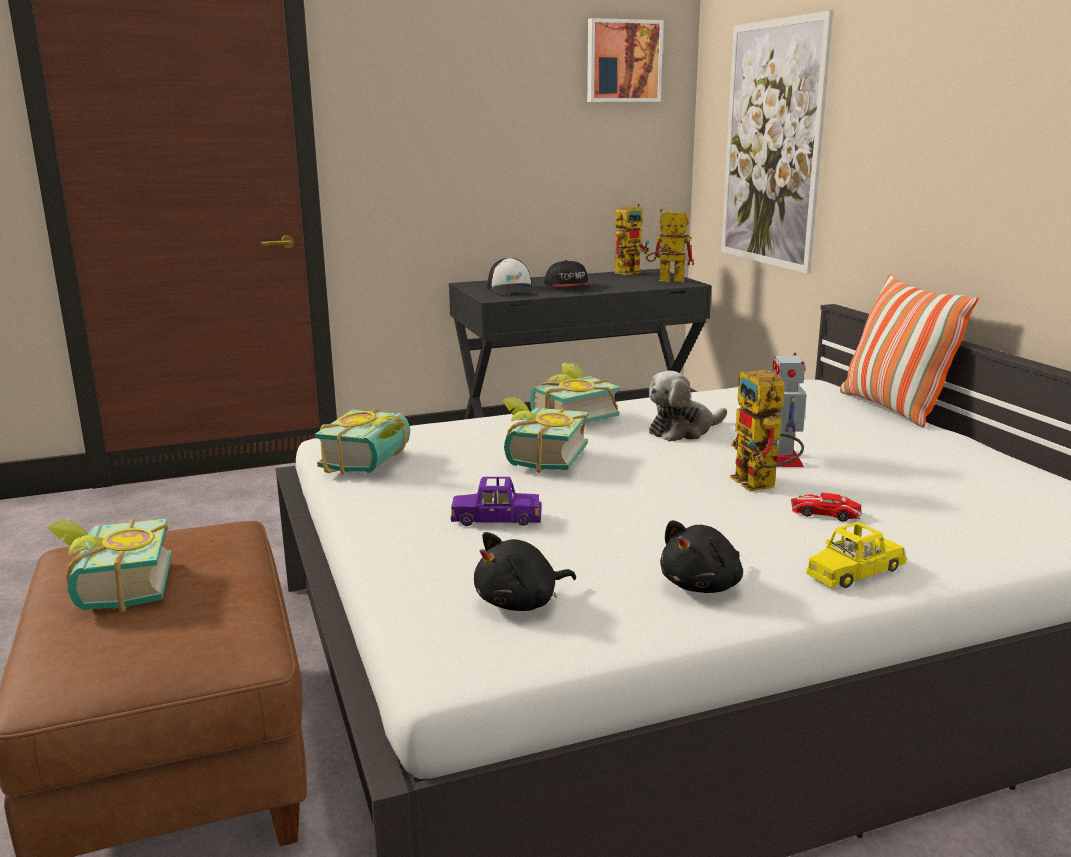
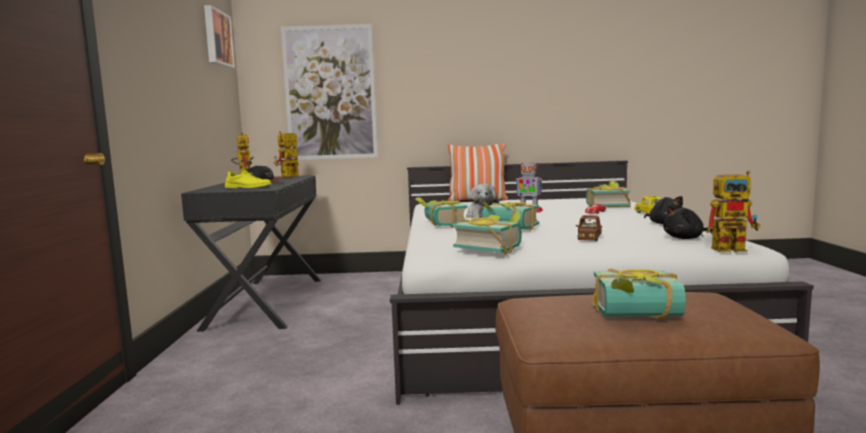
camera: 70 degrees left, 10 degrees down
(496, 519) = (589, 237): purple toy car -> brown toy car
(512, 290) = (248, 187): cap -> yellow shoe
(521, 602) = (685, 238): black plush toy -> black plush toy turned 90 degrees clockwise
(762, 485) = (562, 214): toy robot -> toy robot (734, 249)
(940, 521) = (606, 206): none -> book

